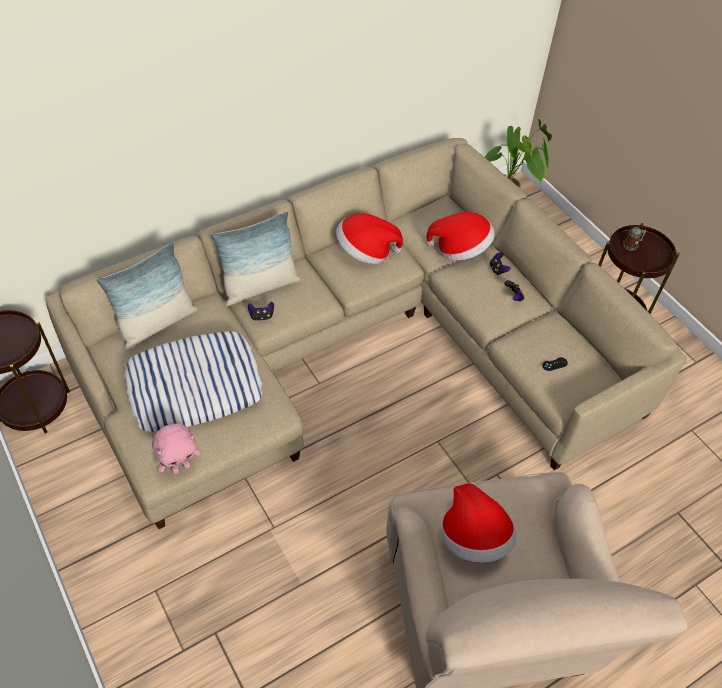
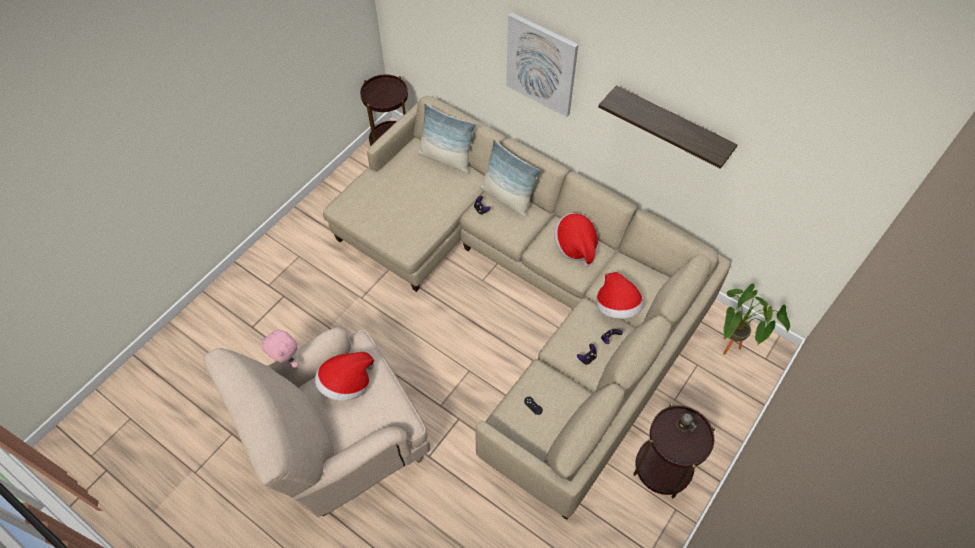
camera: 70 degrees right, 5 degrees up
(181, 467) = (349, 217): pink plush toy -> pink plush toy (287, 361)
(195, 386) = (407, 198): pillow -> none
(199, 103) = (541, 64): none -> picture
(368, 47) = (671, 127): none -> shelf

